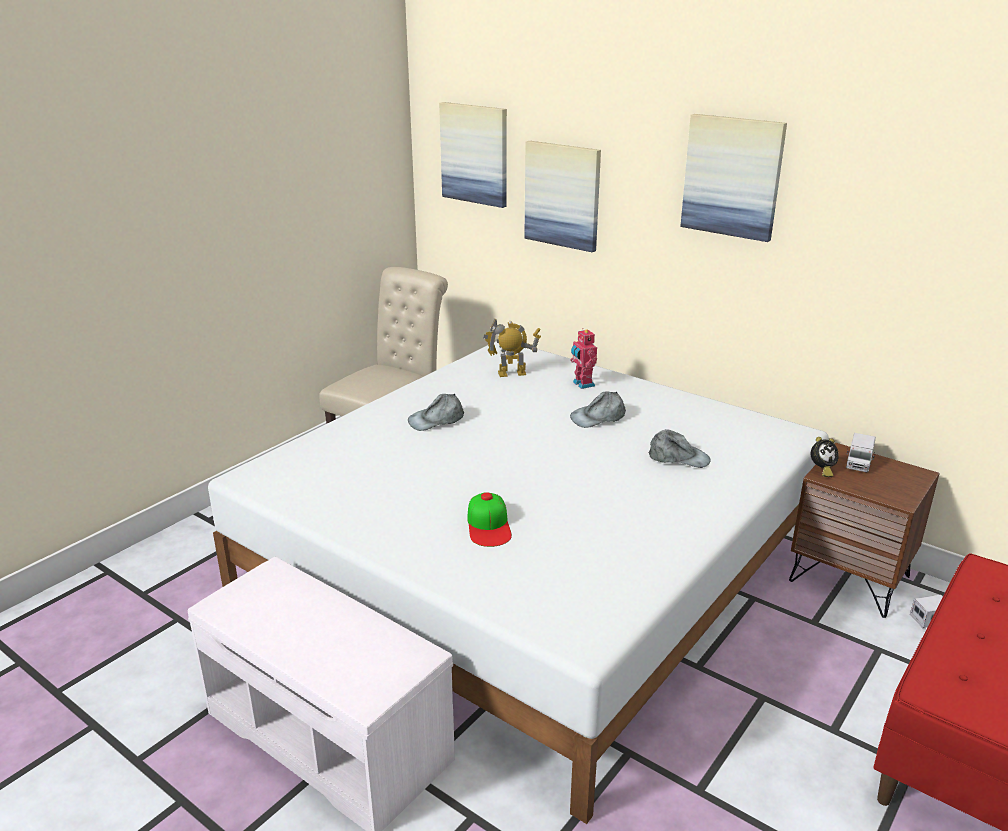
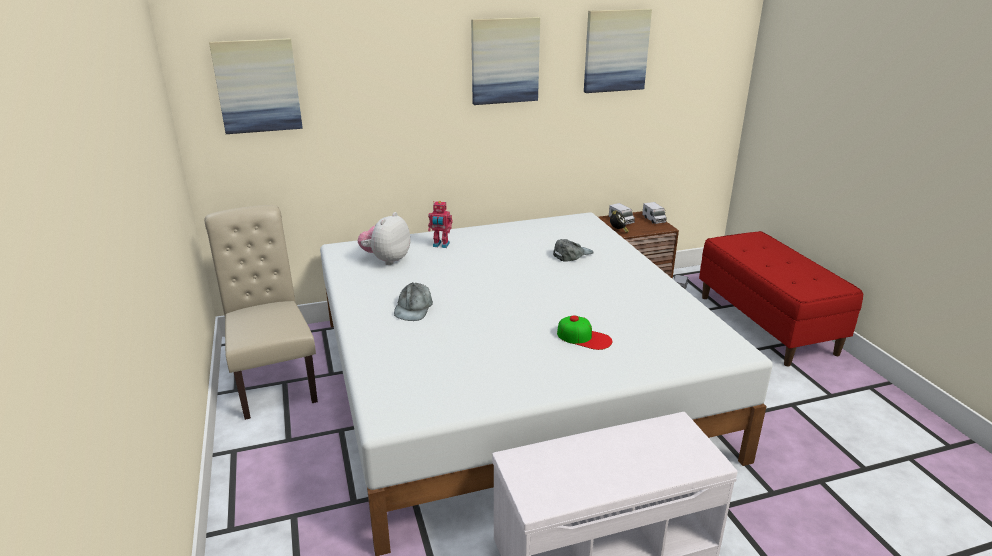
camera: 55 degrees left, 0 degrees up
(511, 373) = (386, 260): toy robot -> plush toy
(562, 195) = (362, 104): picture -> picture (616, 50)
(598, 417) = (492, 257): grey cap -> none
(910, 484) = (654, 219): none -> toy truck

